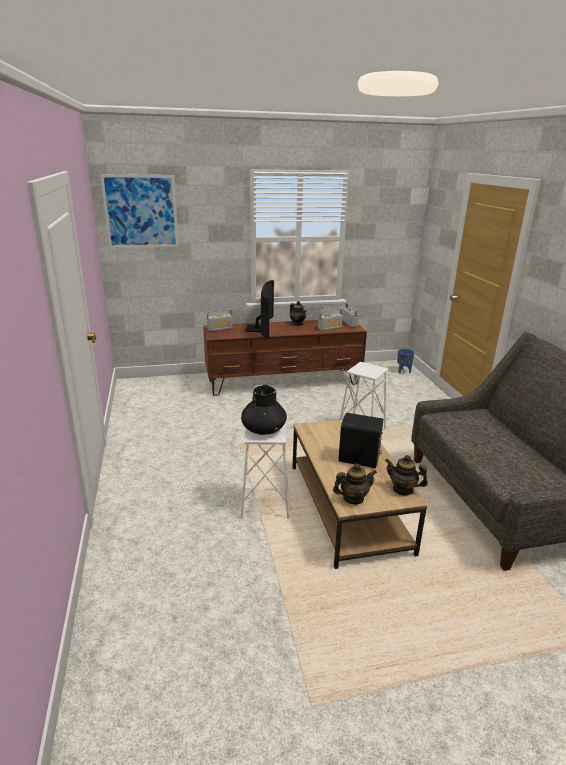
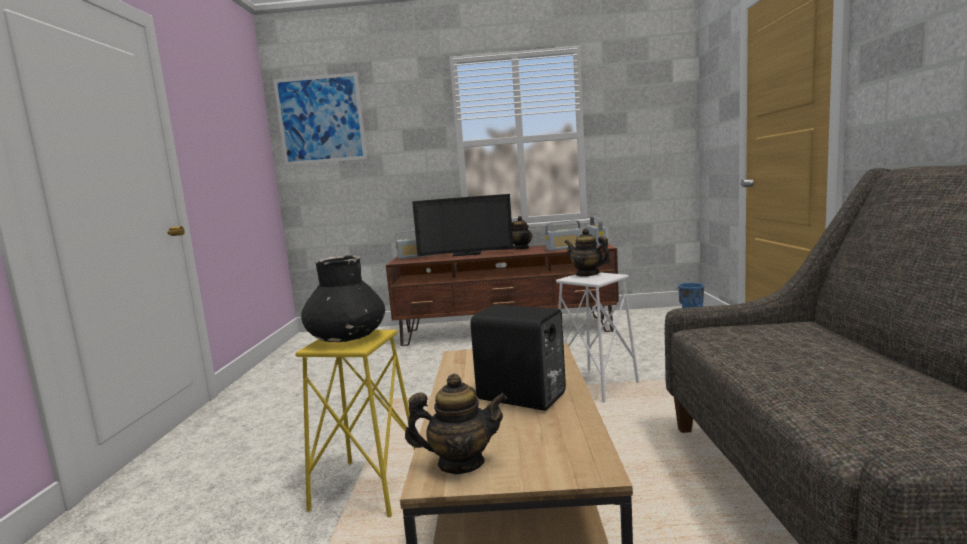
camera: 15 degrees right, 15 degrees down
(260, 329) = (466, 254): television -> television turned 75 degrees clockwise
(265, 503) = (367, 488): white stool -> yellow stool
(403, 489) = (585, 450): teapot -> teapot (587, 274)

